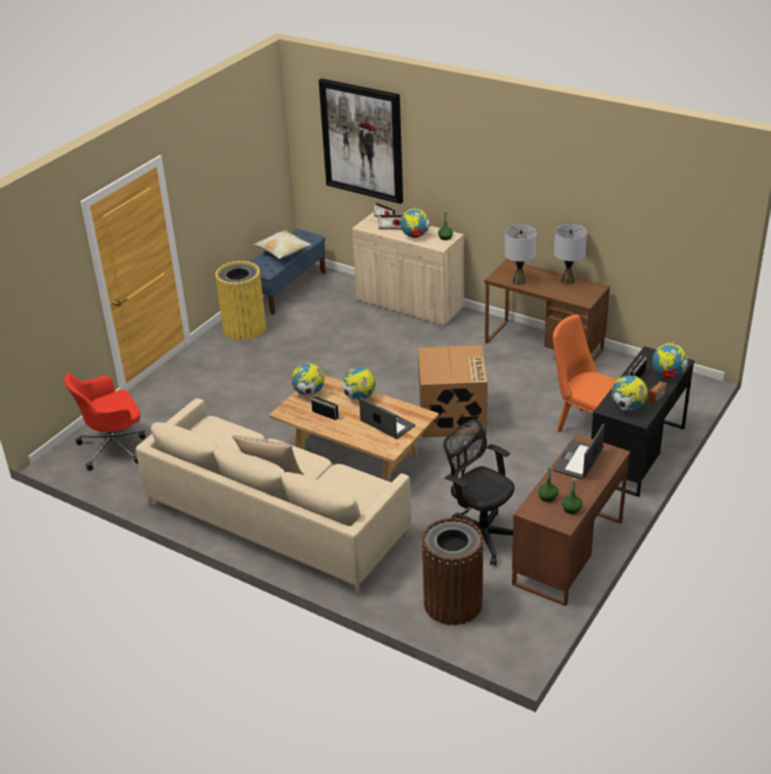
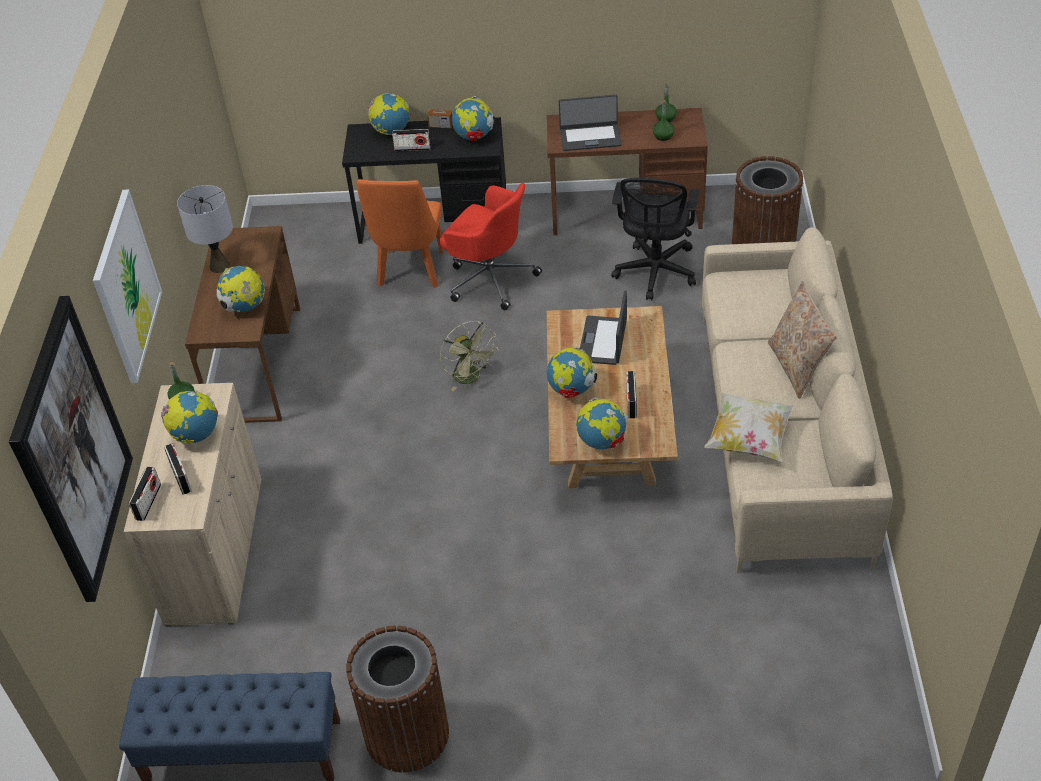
camera: 120 degrees left, 10 degrees up
(114, 447) = (814, 695): red office chair -> red office chair (490, 278)
(244, 328) = (407, 734): yellow trash can -> brown trash can
(283, 253) = (235, 697): pillow -> pillow (748, 439)
(453, 417) = (471, 378): cardboard box -> green fan
(469, 168) = (126, 286): none -> picture
(519, 281) = (245, 307): grey table lamp -> globe

